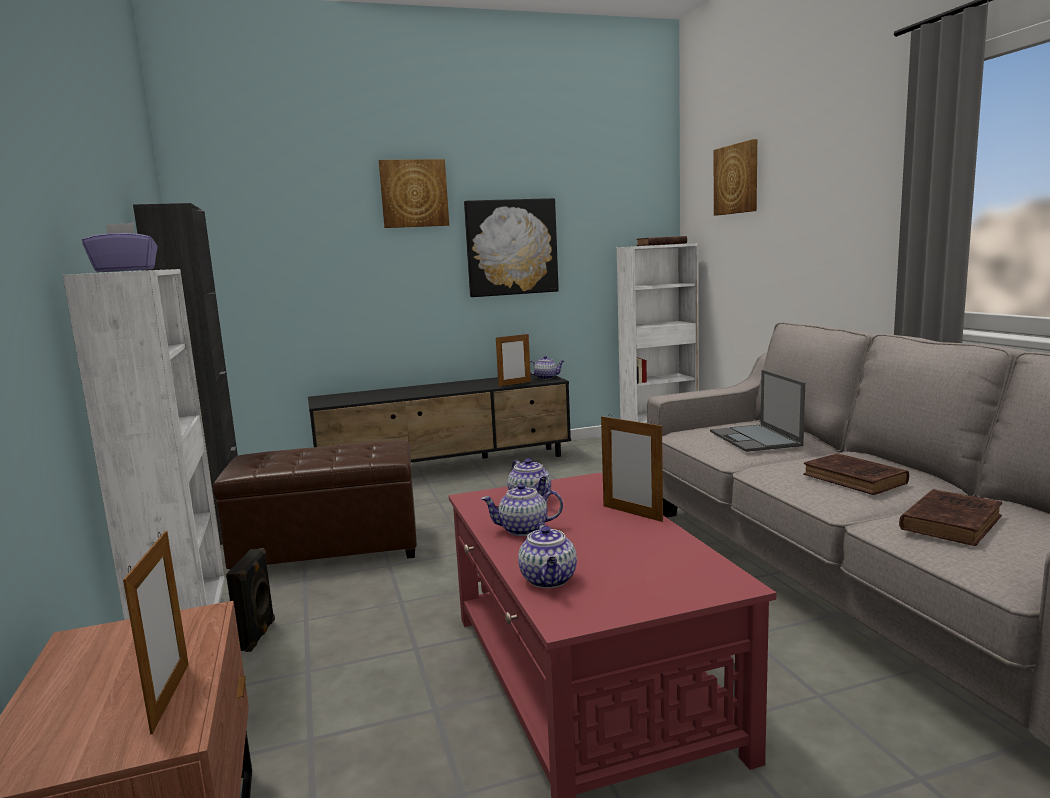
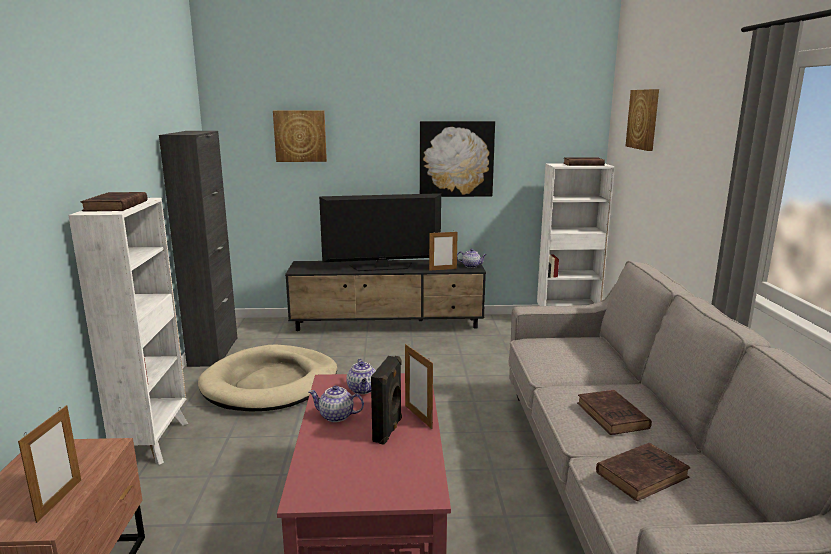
camera: 15 degrees right, 5 degrees up
(125, 270) = (115, 206): purple tissue box -> brown book
(258, 635) = (195, 442): black speaker -> black speaker (388, 430)
(328, 549) = (271, 383): brown ottoman -> beige dog bed
(414, 193) = (380, 114): picture -> picture (300, 136)
(435, 389) = (382, 267): none -> television
(549, 580) = (317, 464): teapot -> none
(755, 439) = (576, 358): laptop -> none

